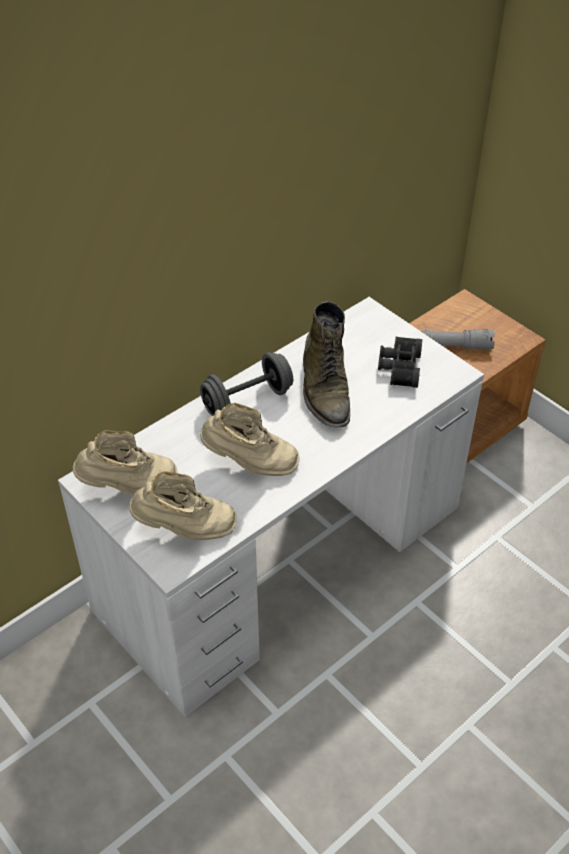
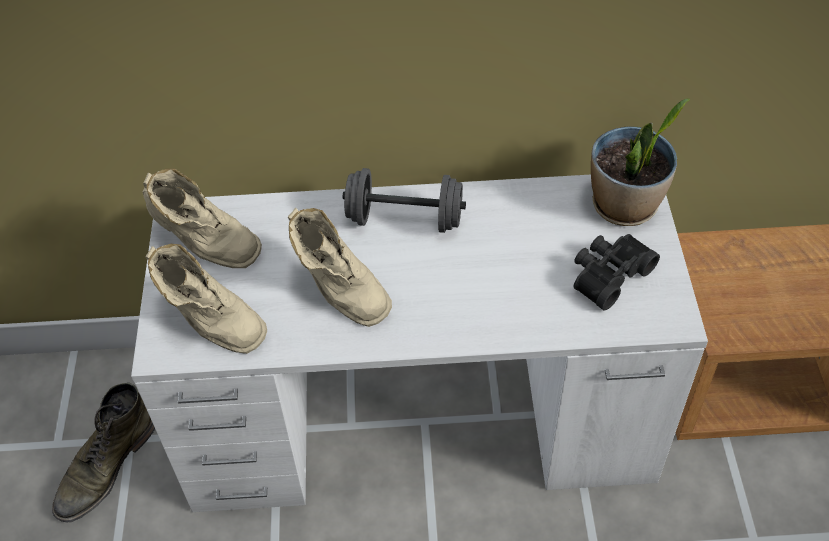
camera: 40 degrees right, 5 degrees up
(325, 389) = (499, 253): green boot -> green boot (106, 466)
(370, 325) = (625, 206): none -> potted plant
(456, 346) = (756, 289): grey flashlight -> none

